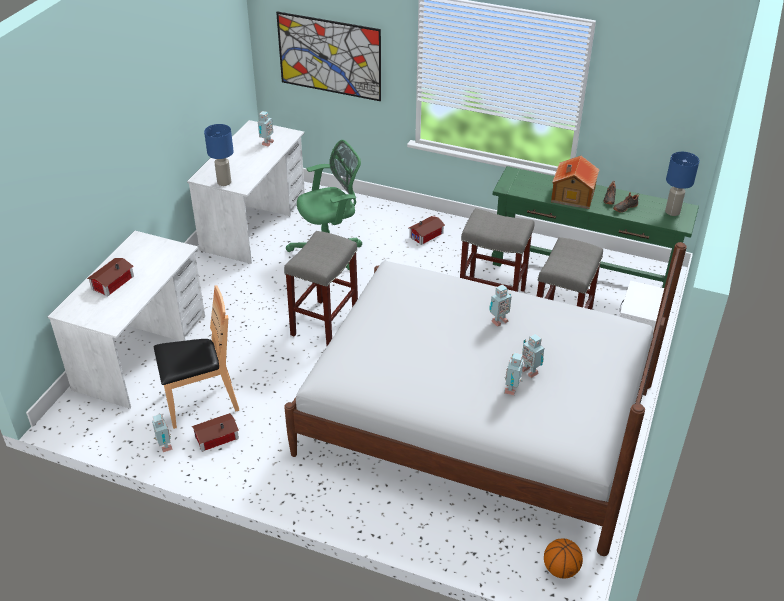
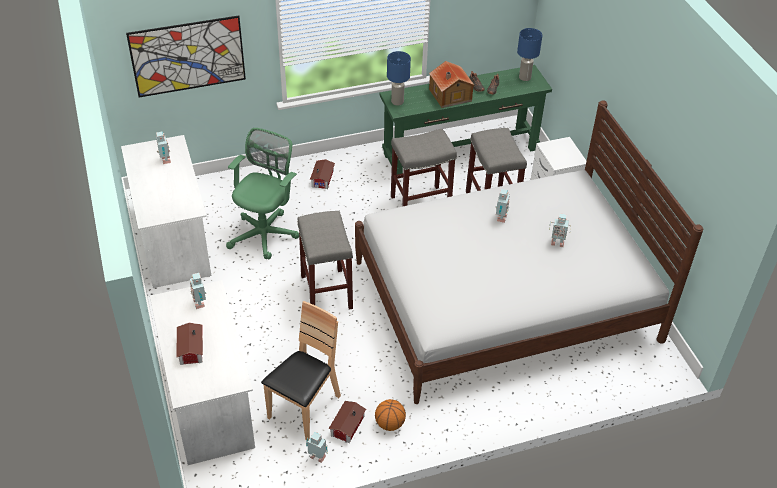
camera: 40 degrees left, 5 degrees up
(224, 182) = (173, 213): blue table lamp -> blue table lamp (397, 101)
(512, 389) = (560, 261): toy robot -> toy robot (200, 302)
(560, 569) = (651, 367): basketball -> basketball (390, 424)

